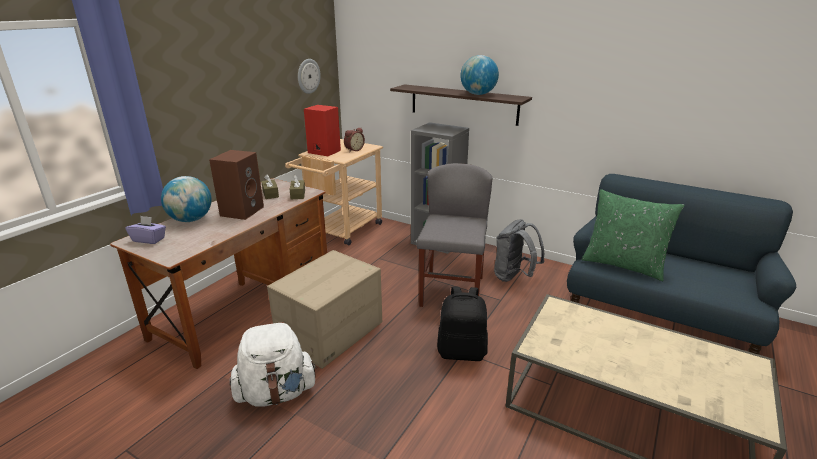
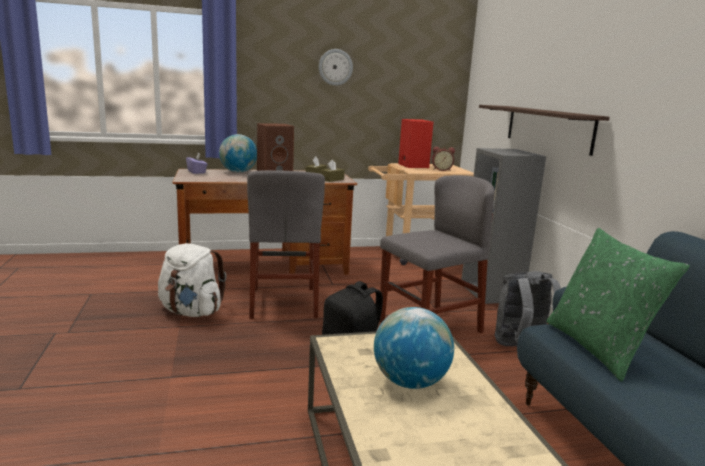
camera: 45 degrees right, 10 degrees down
(308, 76) = (422, 91): wall clock -> wall clock (335, 67)
(331, 332) = (283, 302): cardboard box -> grey chair
(478, 94) = (548, 111): globe -> globe (410, 382)

